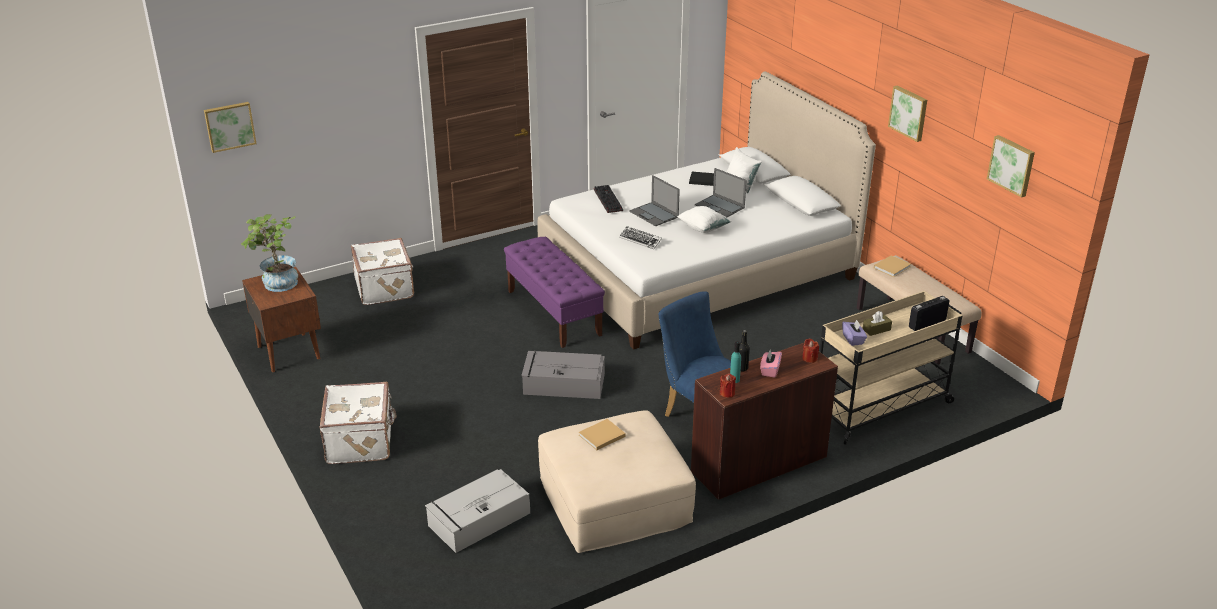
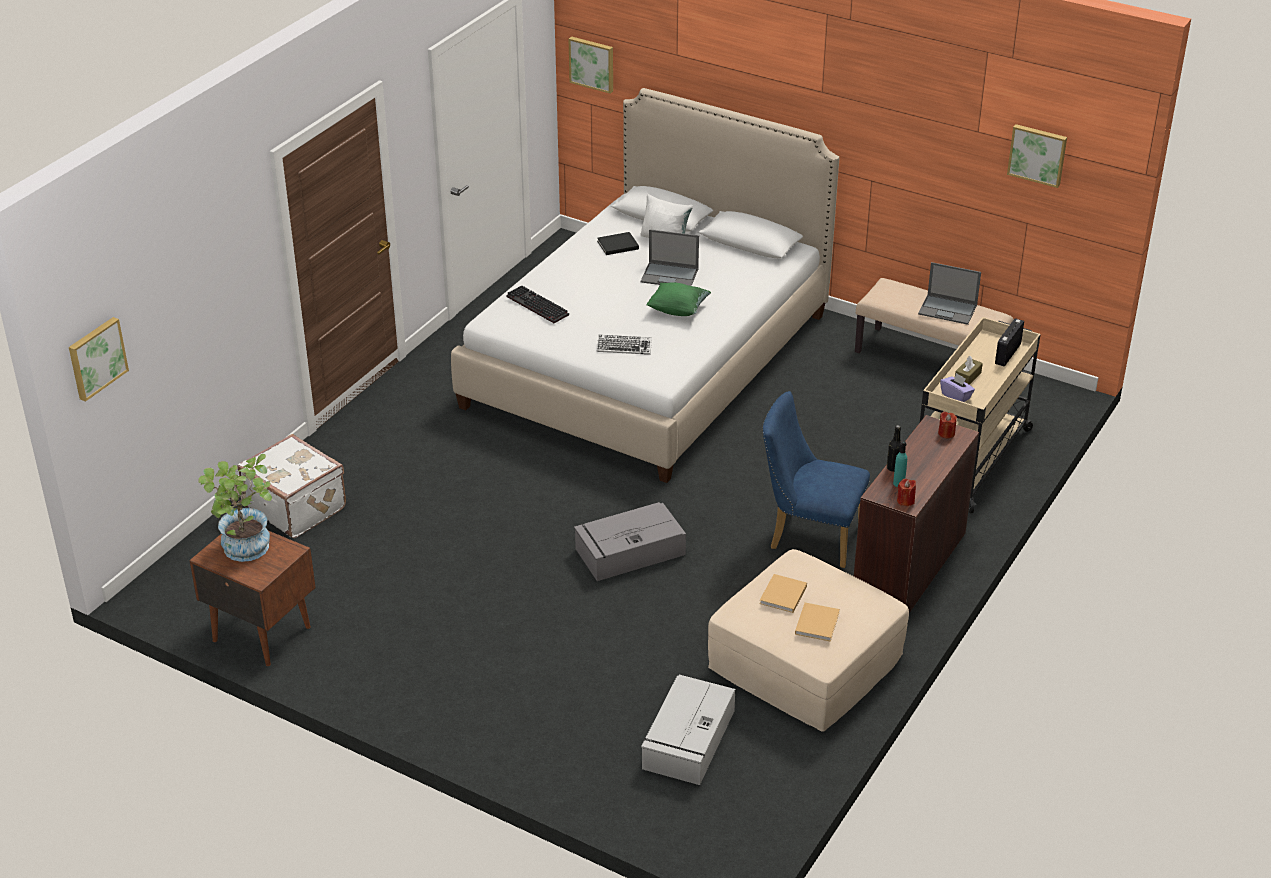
camera: 30 degrees left, 5 degrees up
(361, 441) = (469, 706): white suitcase -> none
(554, 313) = (535, 469): purple bench -> none
(654, 214) = (608, 309): laptop -> laptop (948, 310)
(703, 228) = (678, 310): white pillow -> green pillow
(770, 370) = (922, 460): pink tissue box -> none
(892, 267) = (893, 294): beige book -> beige book (817, 622)
(909, 113) = (881, 113): picture -> picture (592, 63)

